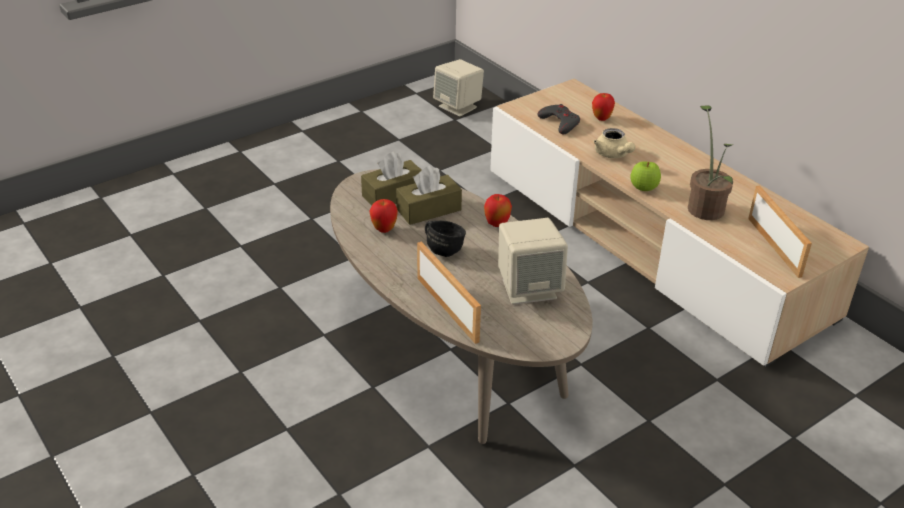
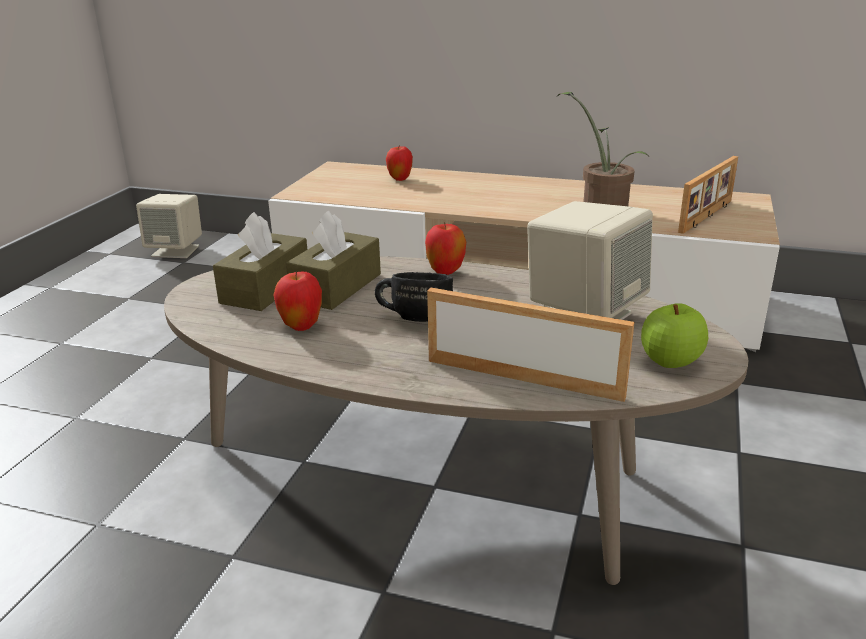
camera: 35 degrees left, 10 degrees down
(560, 122) = (361, 192): grey game controller -> none
(613, 155) = (453, 199): beige teapot -> none
(643, 188) = (523, 213): apple -> apple (670, 363)
(775, 246) = (707, 216): picture frame -> picture frame turned 90 degrees clockwise

